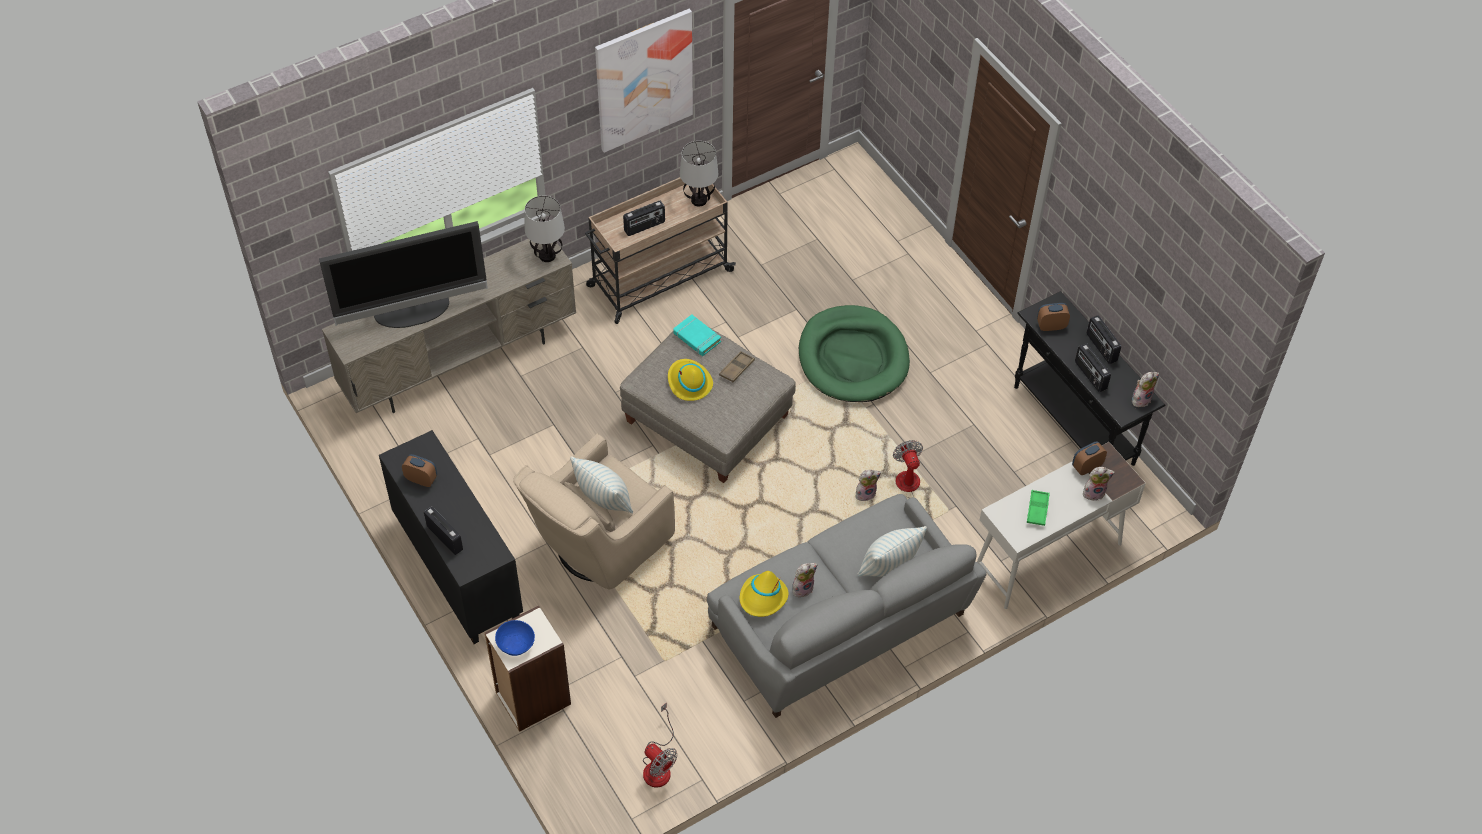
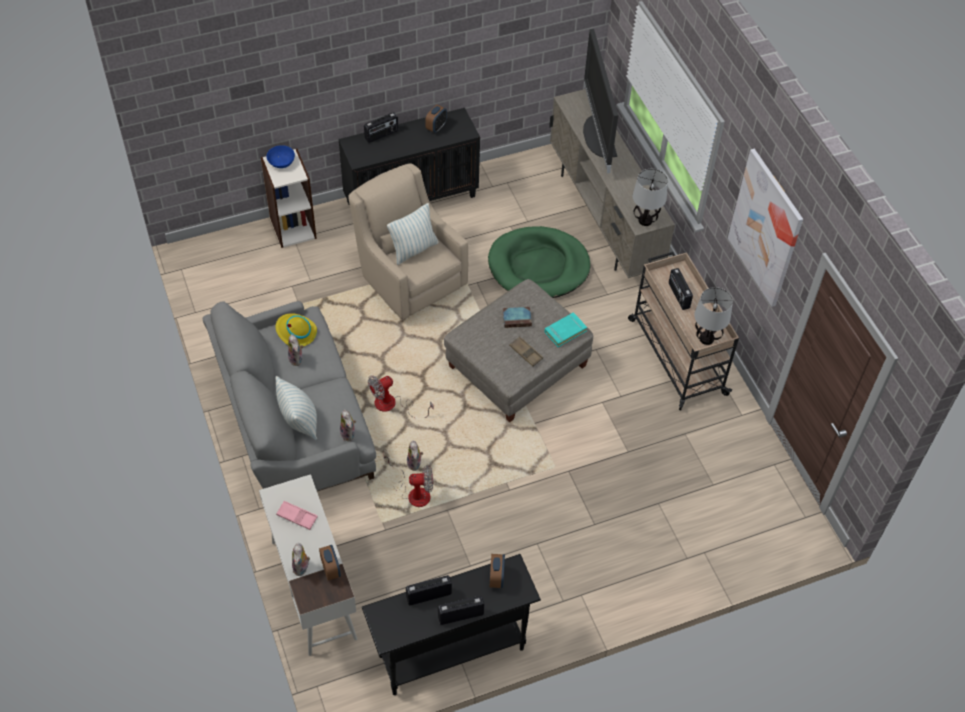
camera: 100 degrees right, 0 degrees up
(658, 765) = (216, 289): fan -> fan (393, 405)
(689, 382) = (517, 318): yellow hat -> book
(853, 358) = (564, 484): green dog bed -> green dog bed (538, 266)
(1037, 509) = (297, 517): green tray -> pink tray
(1141, 398) = (390, 633): plush toy -> plush toy (349, 434)

